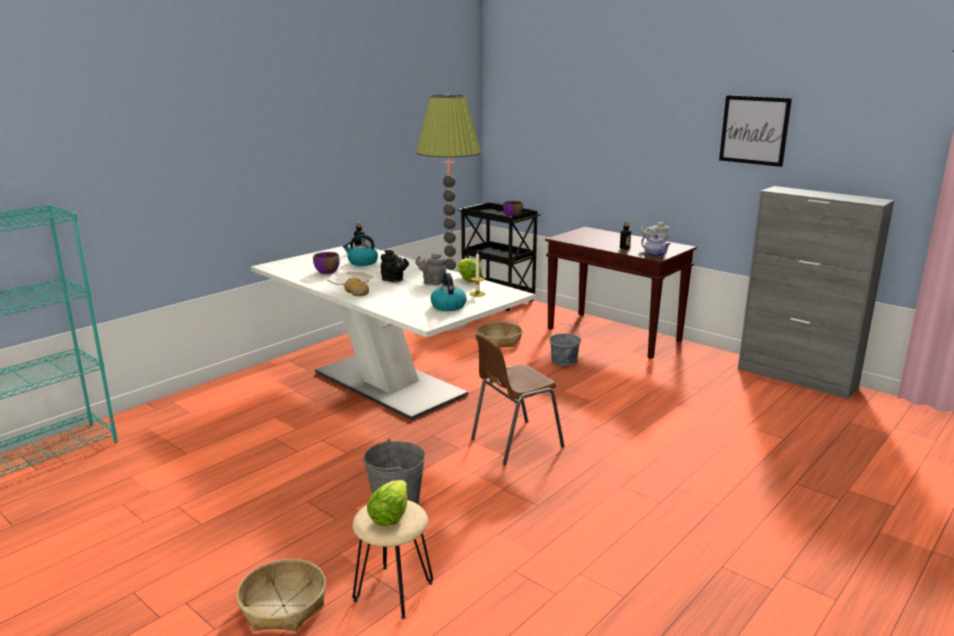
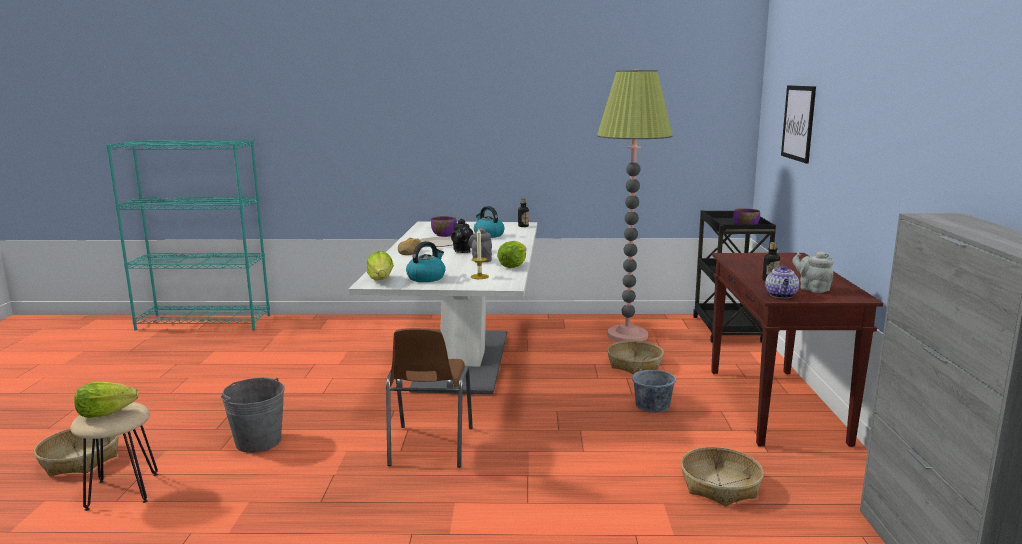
camera: 50 degrees right, 5 degrees down
(425, 318) = (381, 280): none -> lettuce
(514, 443) = (429, 447): brown chair -> brown chair turned 105 degrees counterclockwise
(677, 385) = (720, 485): none -> basket
(754, 130) = (954, 115): picture -> picture (798, 123)

